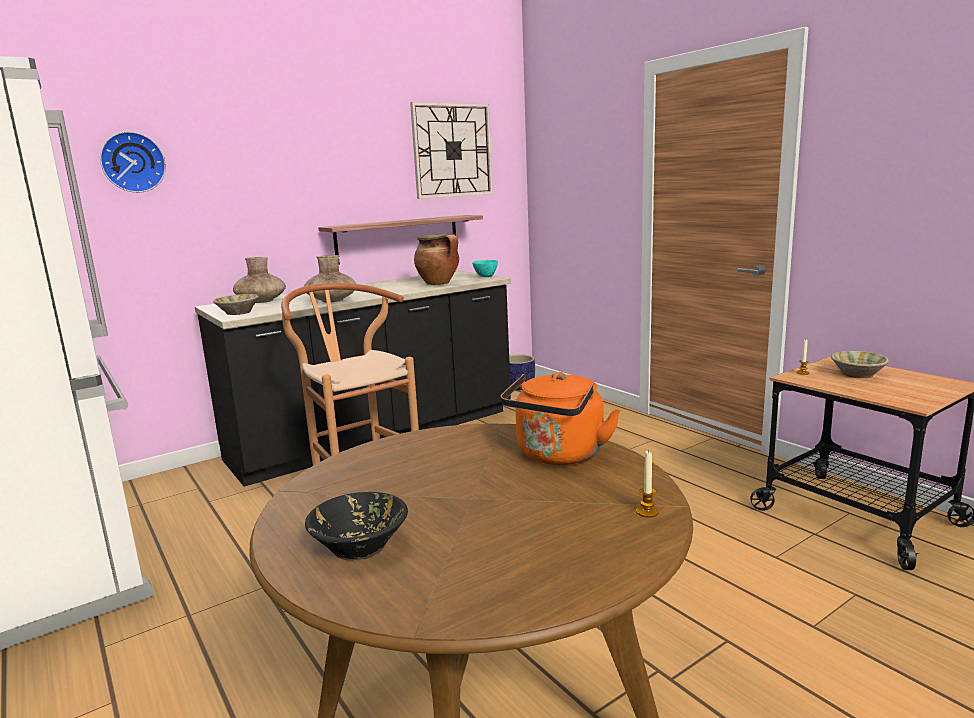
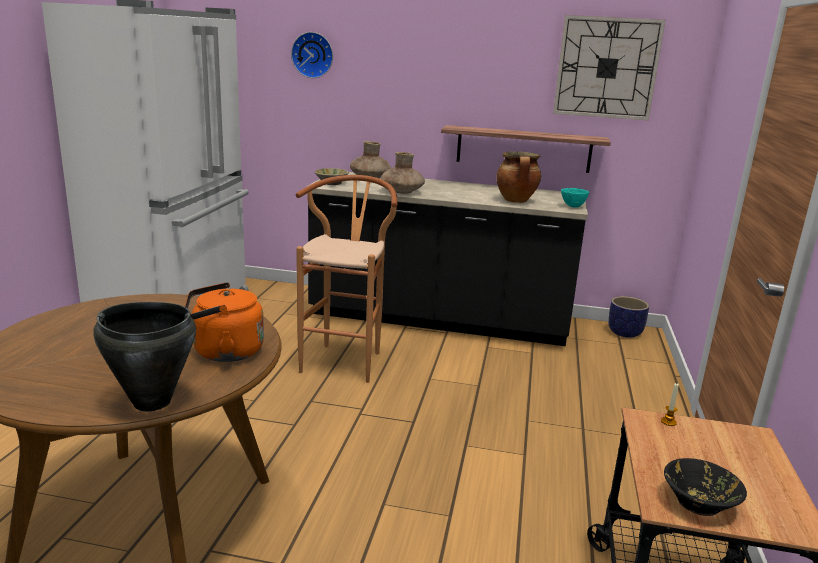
camera: 45 degrees right, 5 degrees up
(360, 545) = (49, 338): black bowl -> black bowl (699, 502)
(647, 512) = (151, 402): candle -> black cooking pot
(857, 375) = (720, 455): beige bowl -> none

